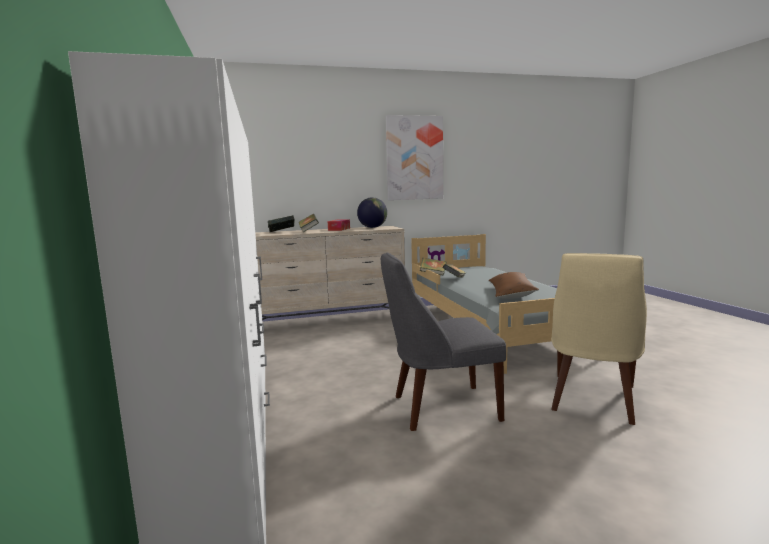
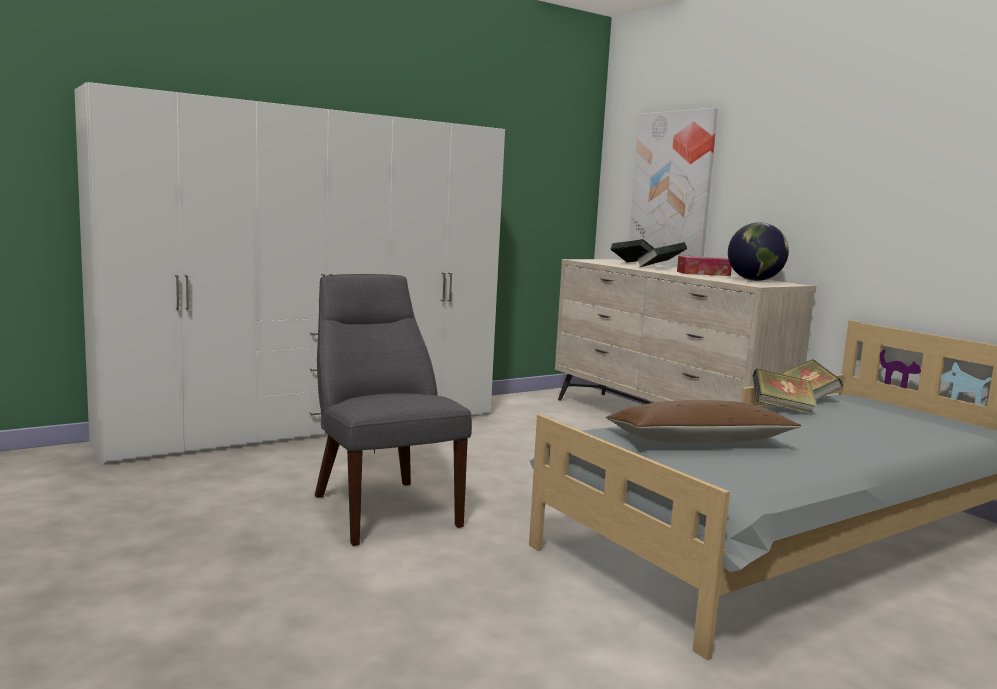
camera: 70 degrees right, 0 degrees up
(414, 158) = (892, 145): picture -> picture (672, 183)
(592, 400) = (457, 621): beige chair -> none

